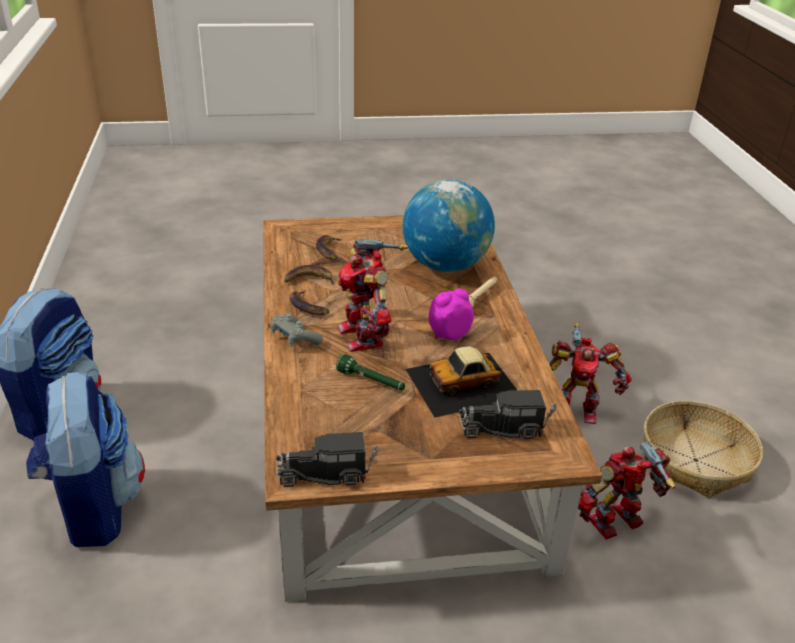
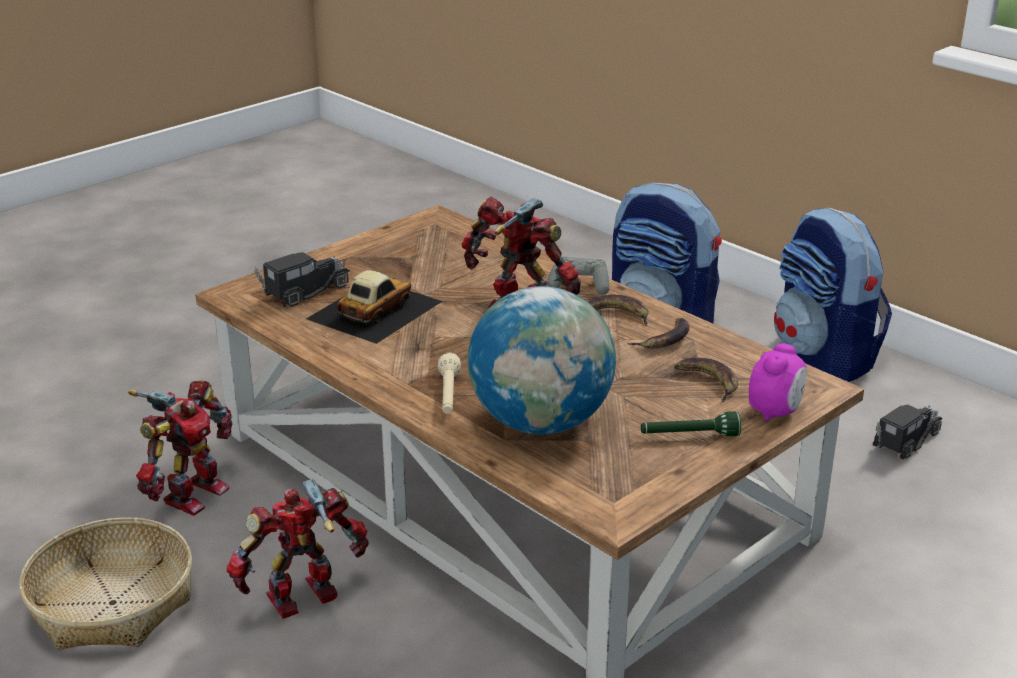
camera: 145 degrees right, 5 degrees down
(327, 473) = (415, 226): toy truck -> toy truck (905, 442)
(371, 381) = (460, 282): green flashlight -> green flashlight (689, 436)
(449, 334) = (437, 344): alarm clock -> alarm clock (775, 412)

